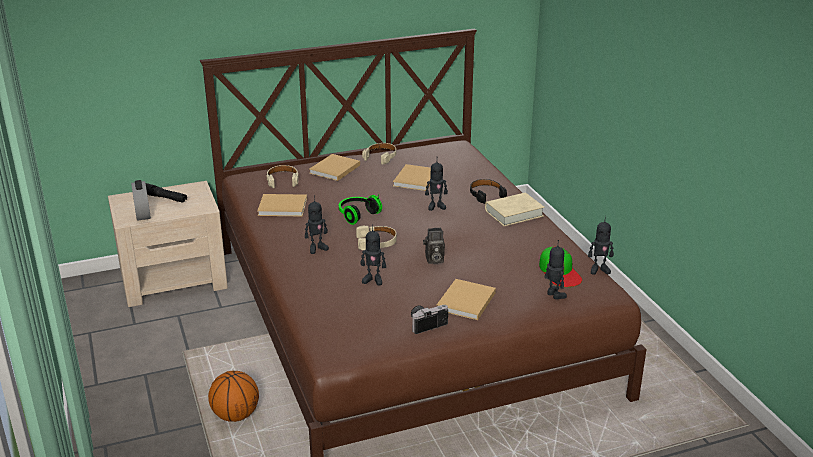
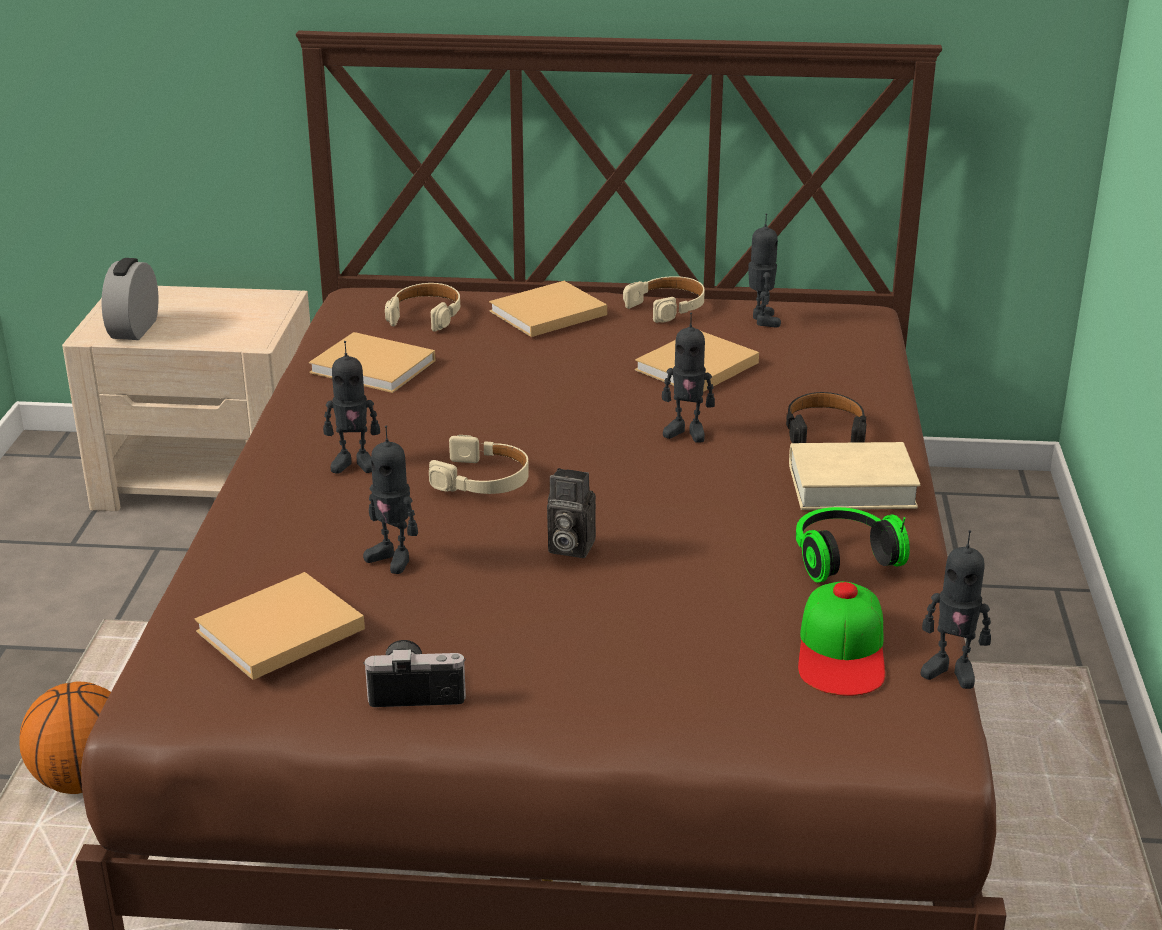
camera: 25 degrees right, 0 degrees up
(165, 198) = (201, 308): black flashlight -> none
(357, 215) = (501, 413): headphones -> headphones (842, 558)
(465, 302) = (550, 663): beige book -> beige book (276, 632)
(554, 295) = (776, 704): toy robot -> toy robot (761, 320)

